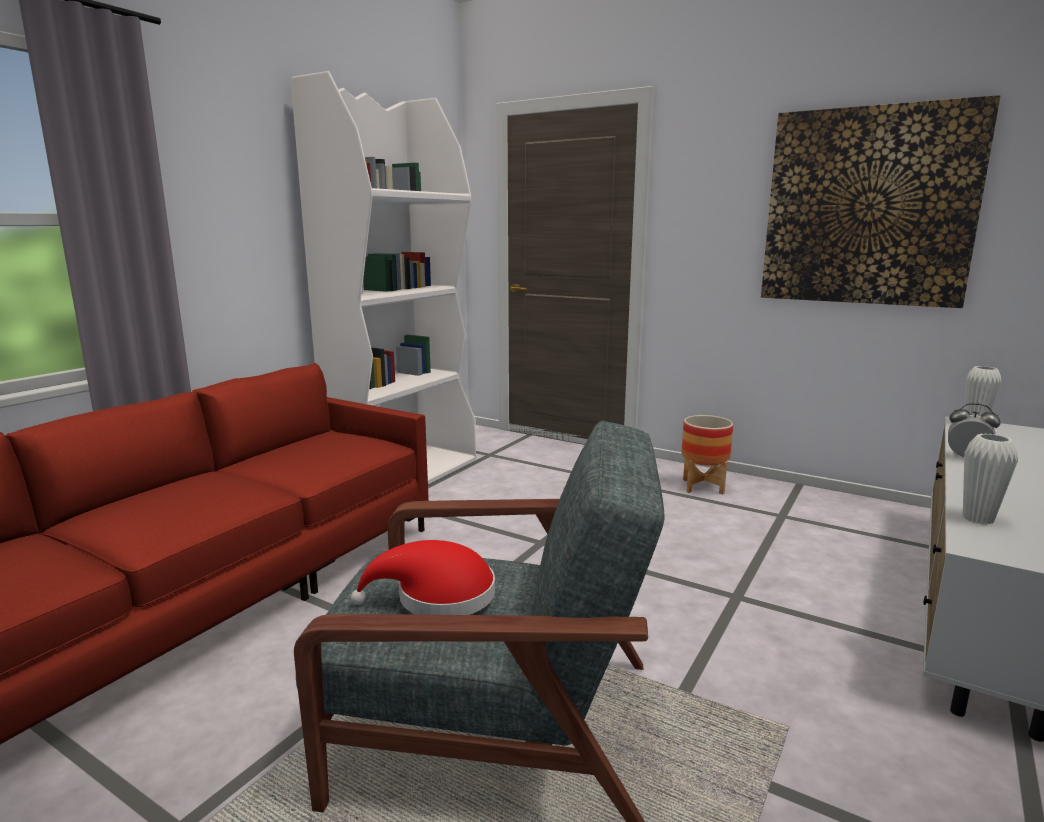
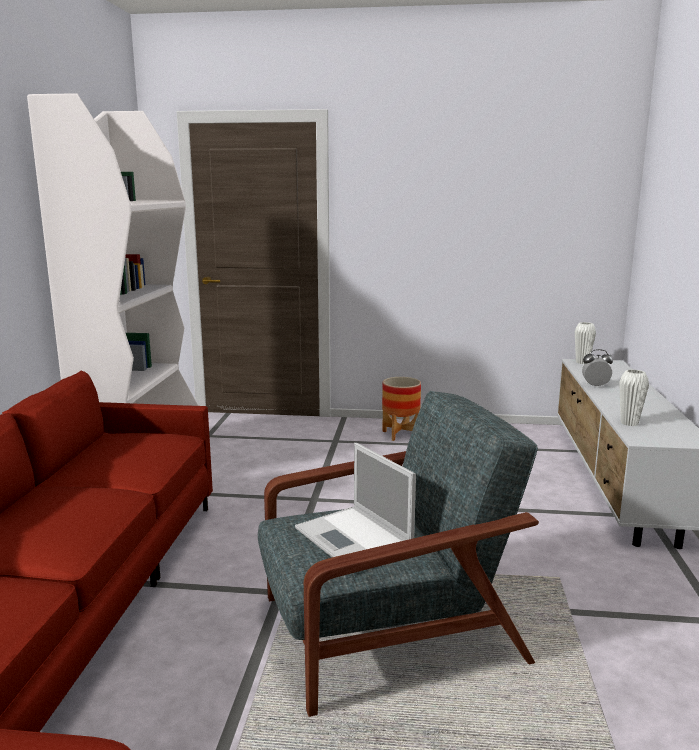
camera: 25 degrees left, 0 degrees up
(437, 597) = (355, 538): red hat -> laptop
(868, 207) = (498, 211): picture -> none

